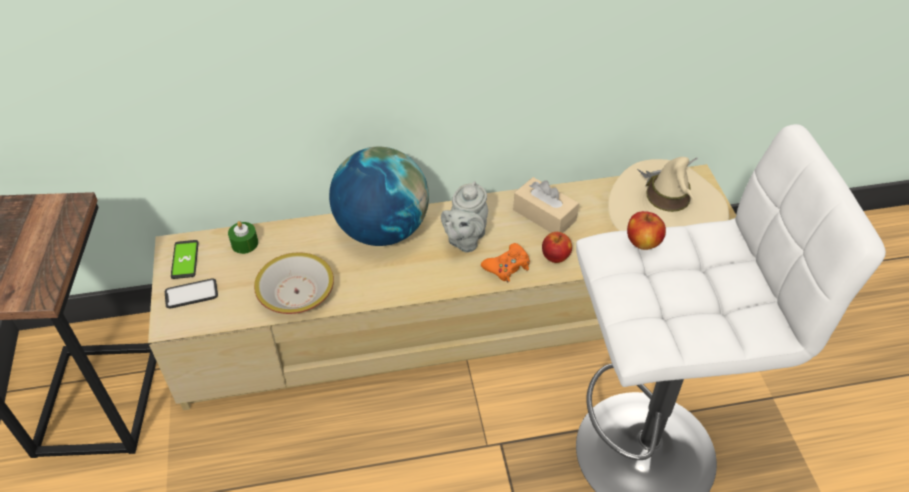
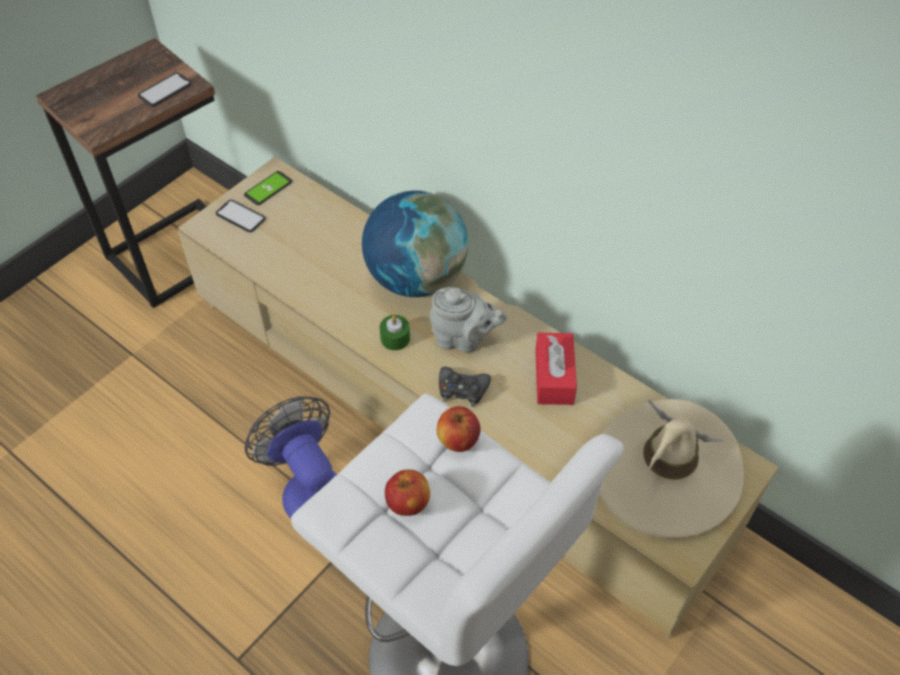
camera: 50 degrees right, 5 degrees up
(54, 223) = (165, 90): none -> phone
(244, 243) = (317, 208): green candle -> green candle (395, 338)
(296, 292) = (299, 273): bowl -> none
(431, 451) = (309, 488): none -> fan
(464, 239) = (463, 339): grey teapot -> grey teapot turned 150 degrees counterclockwise
(507, 267) = (462, 389): orange game controller -> black game controller
(544, 215) = (554, 377): beige tissue box -> red tissue box
(555, 257) = (510, 417): apple -> apple (408, 503)

